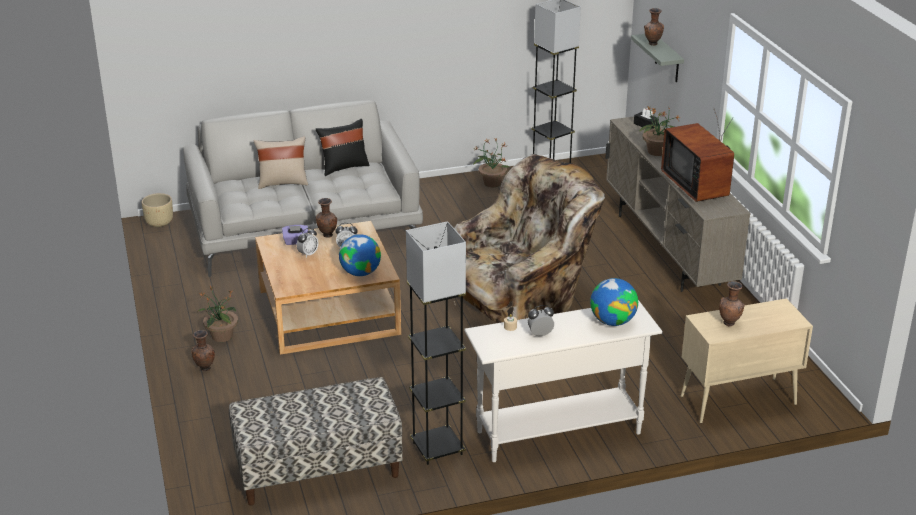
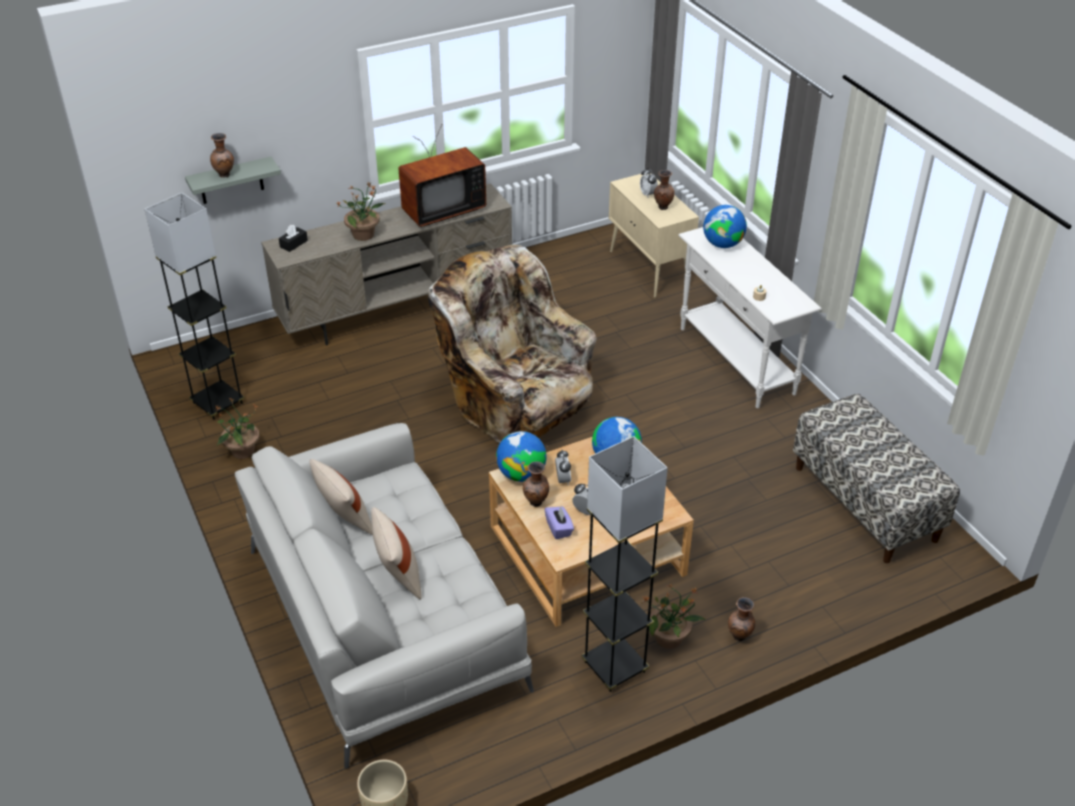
camera: 100 degrees left, 10 degrees up
(343, 167) = (345, 520): black pillow -> beige pillow
(361, 232) = (521, 474): none -> globe
(437, 448) = (794, 430): black floor lamp -> black floor lamp (614, 667)
(540, 334) = (762, 280): alarm clock -> alarm clock (648, 194)

